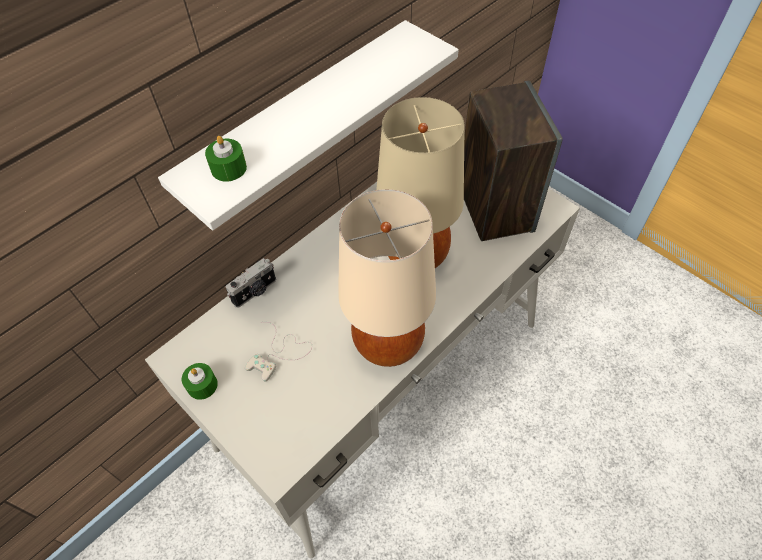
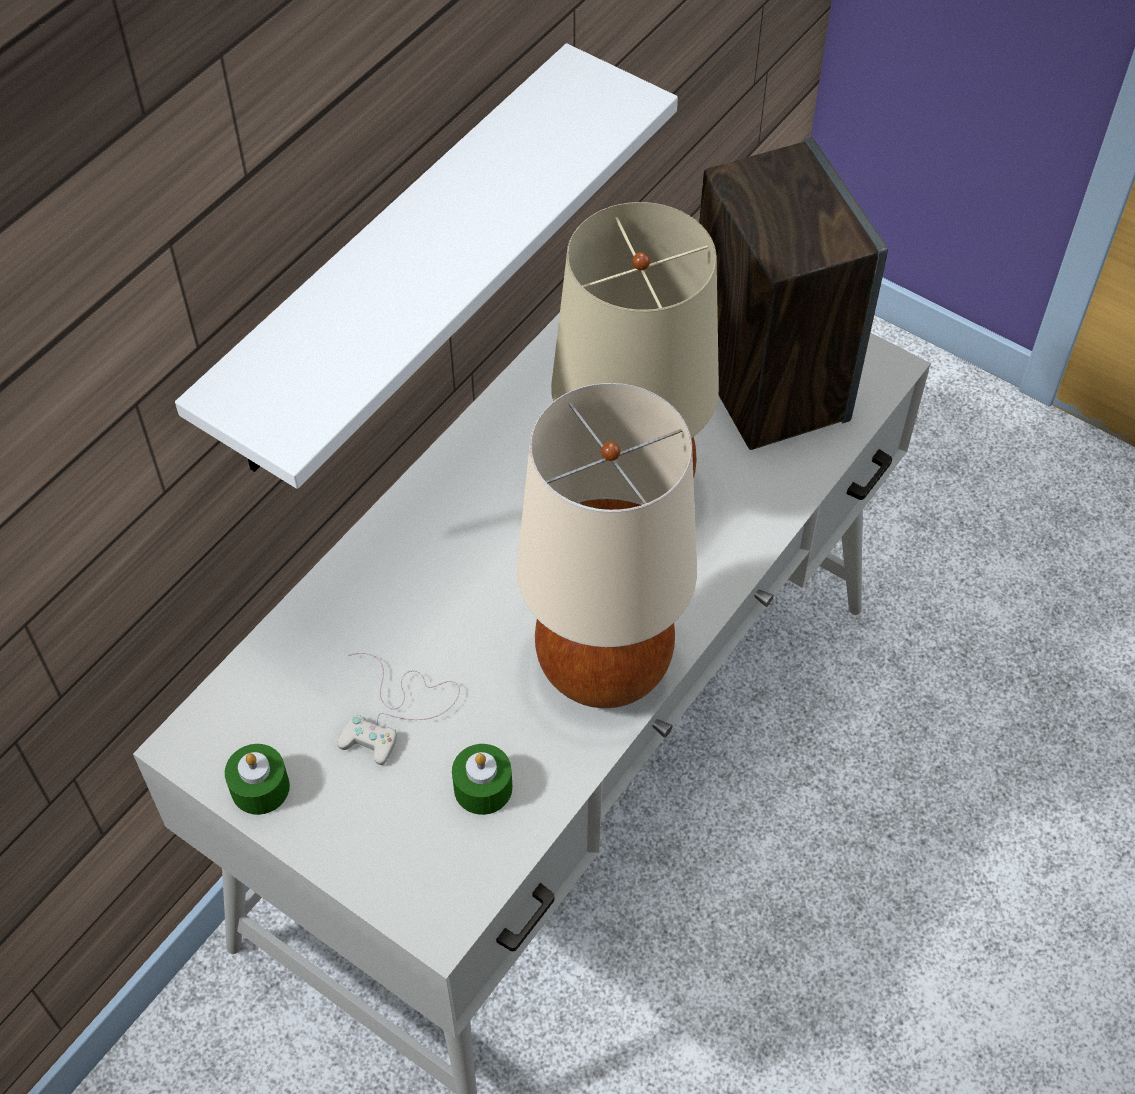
camera: 10 degrees left, 0 degrees up
(228, 168) = (303, 372): green candle -> green candle (483, 788)
(255, 292) = (324, 598): camera -> none

